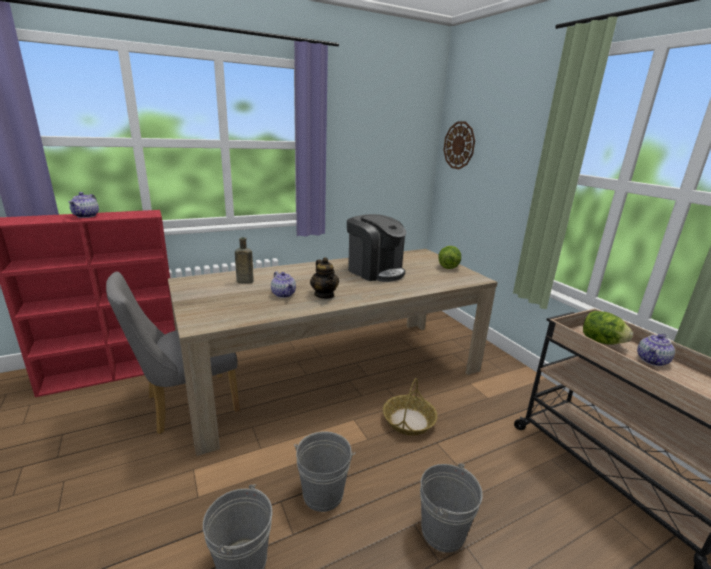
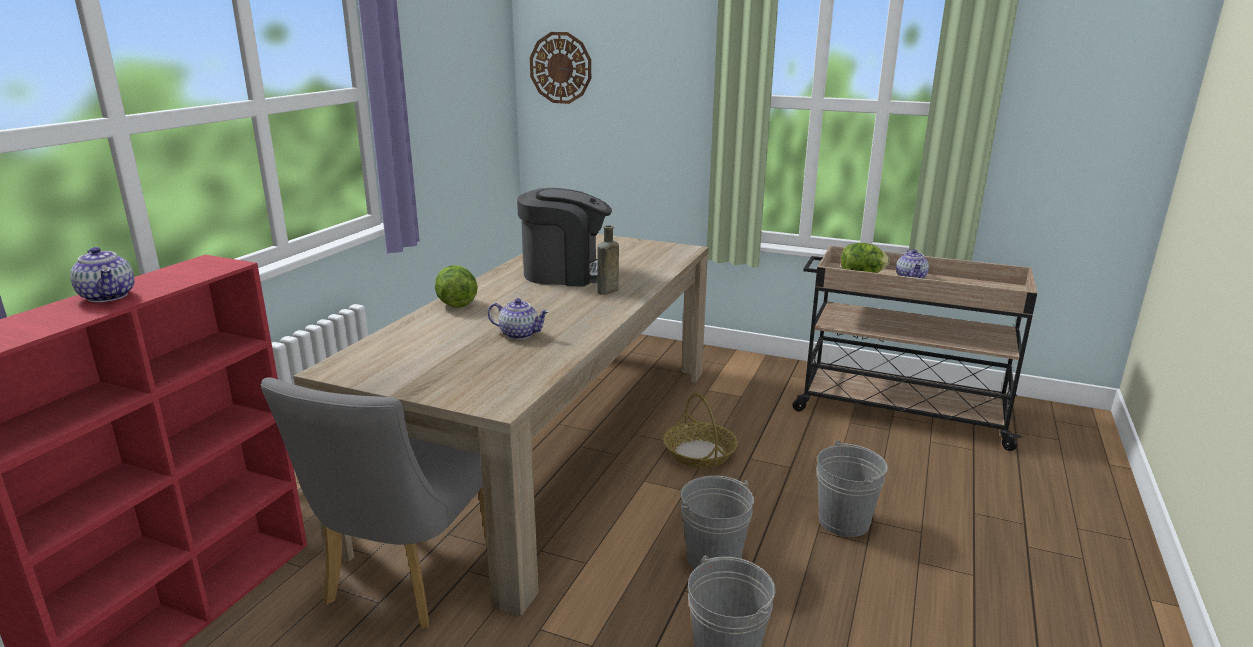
camera: 40 degrees left, 0 degrees up
(243, 281) = (428, 339): brown bottle -> brown bottle (606, 291)
(324, 295) = (569, 318): teapot -> none
(448, 267) = (634, 245): lettuce -> lettuce (456, 304)

